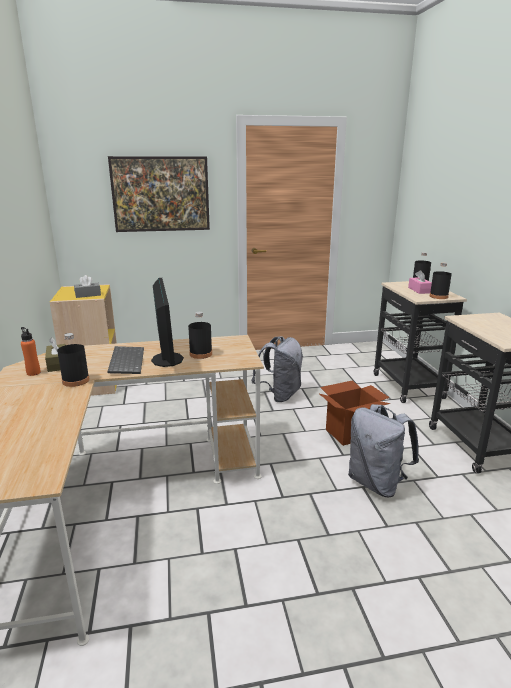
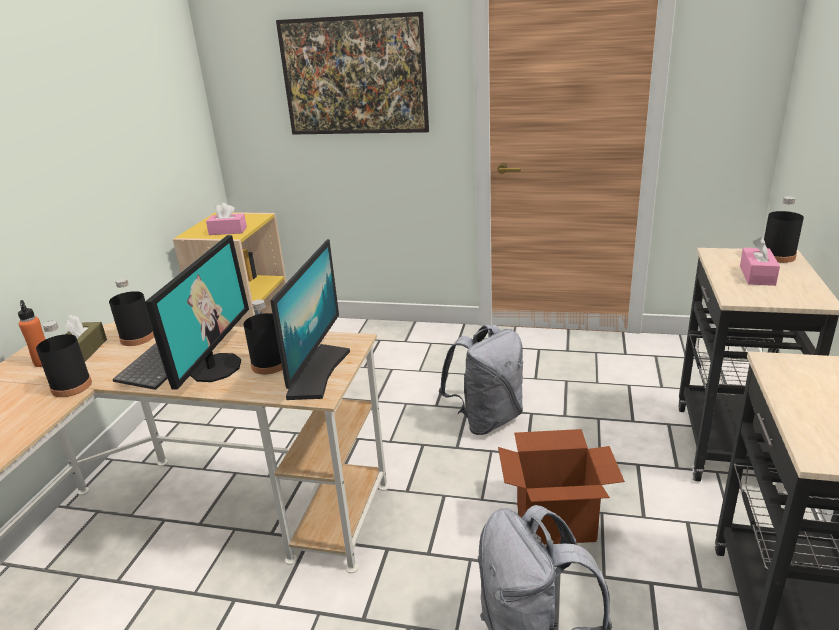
camera: 25 degrees right, 5 degrees up
(88, 295) = (228, 231): grey tissue box -> pink tissue box
(234, 354) = (316, 372): none -> monitor
(438, 296) = (784, 297): black bottle -> black bottle (137, 338)

